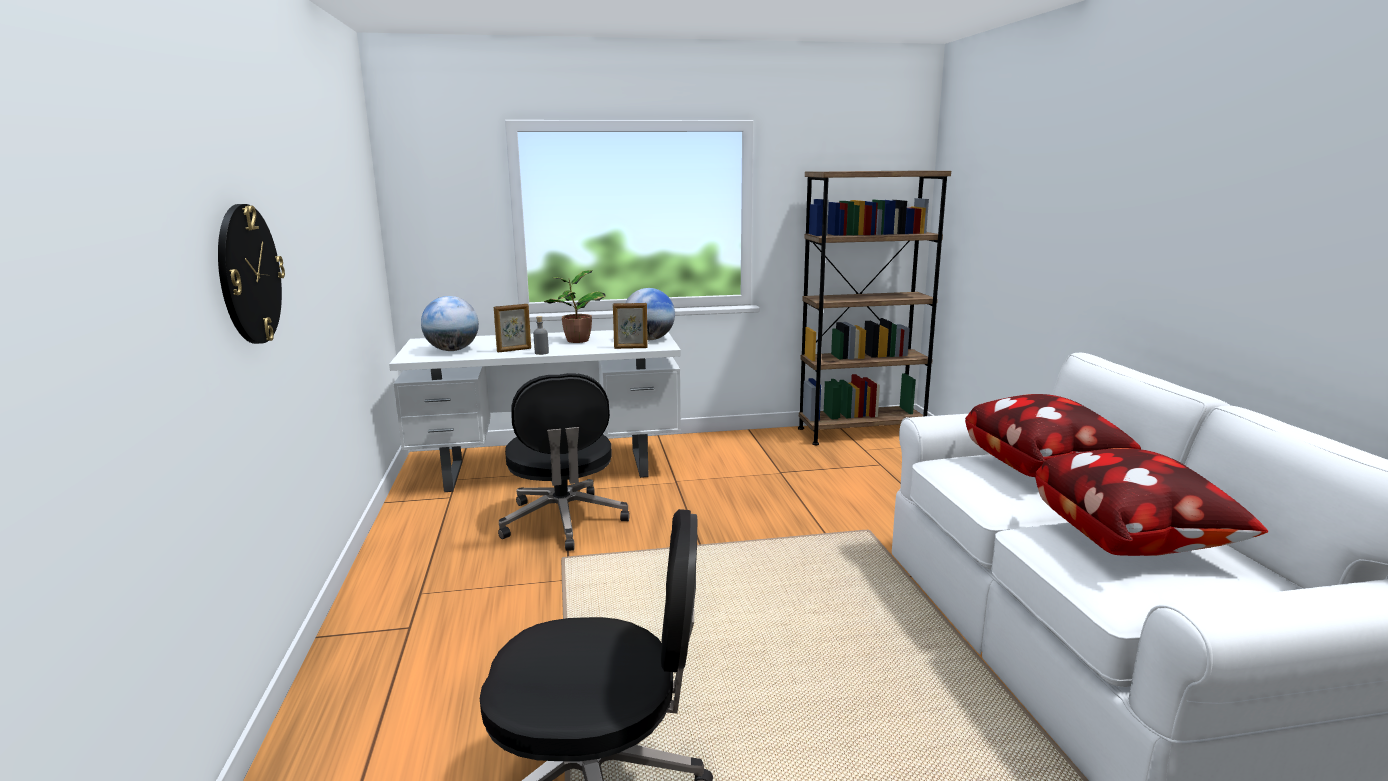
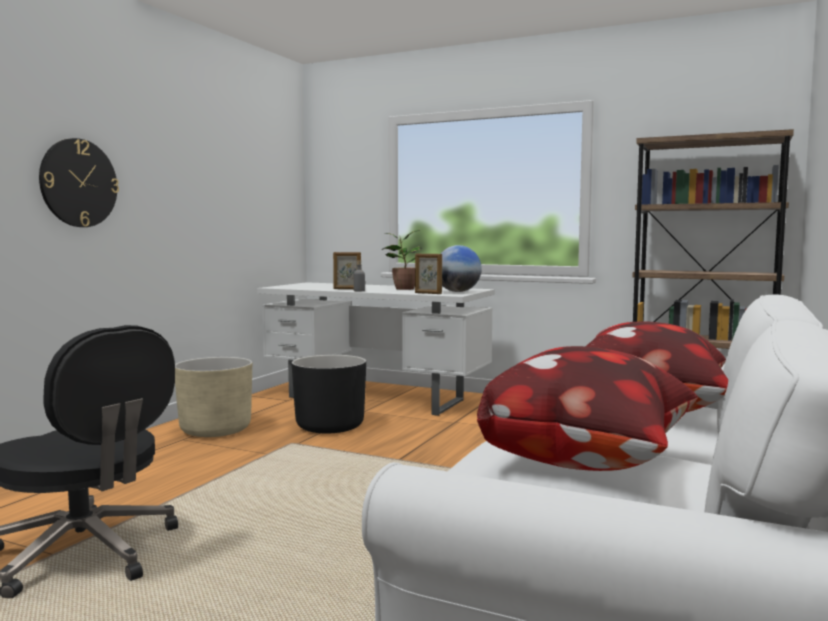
camera: 35 degrees right, 10 degrees down
(437, 566) = (215, 430): none -> beige planter
(452, 350) = (311, 286): globe -> none
(563, 522) = (330, 426): black office chair -> black planter

